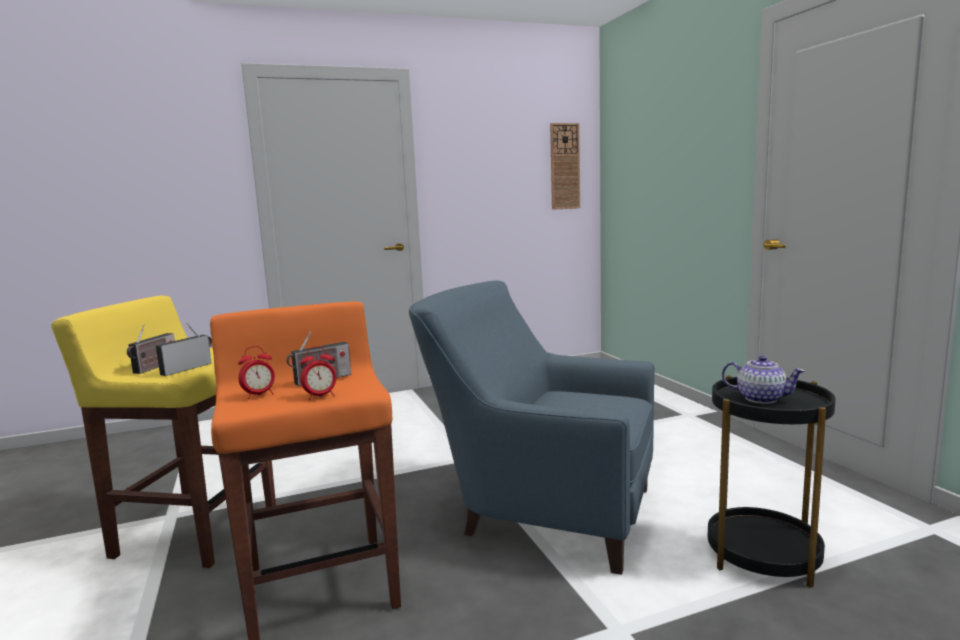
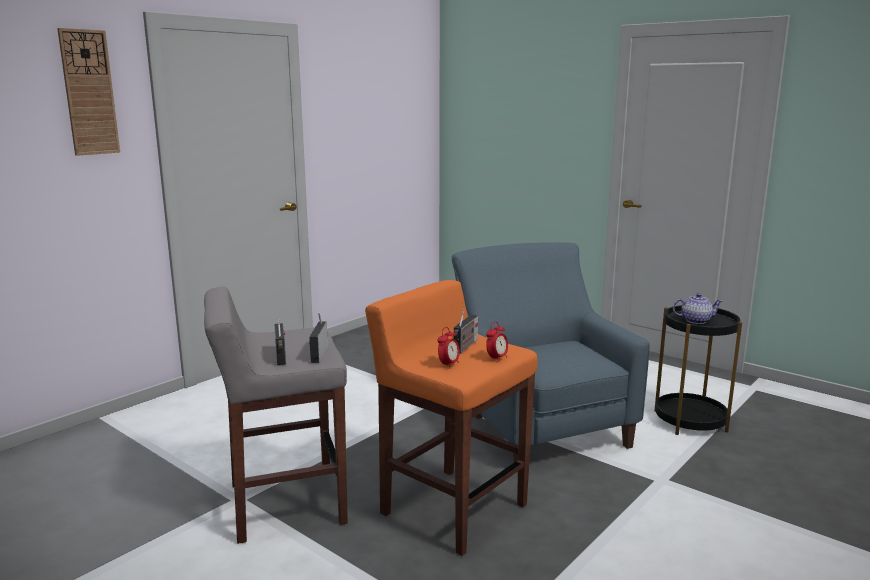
camera: 30 degrees left, 5 degrees up
(195, 531) = (284, 504): yellow stool -> grey stool
(539, 510) = (537, 425): blue armchair -> blue armchair turned 75 degrees clockwise
(564, 166) = (415, 121): wall clock -> wall clock (89, 93)

